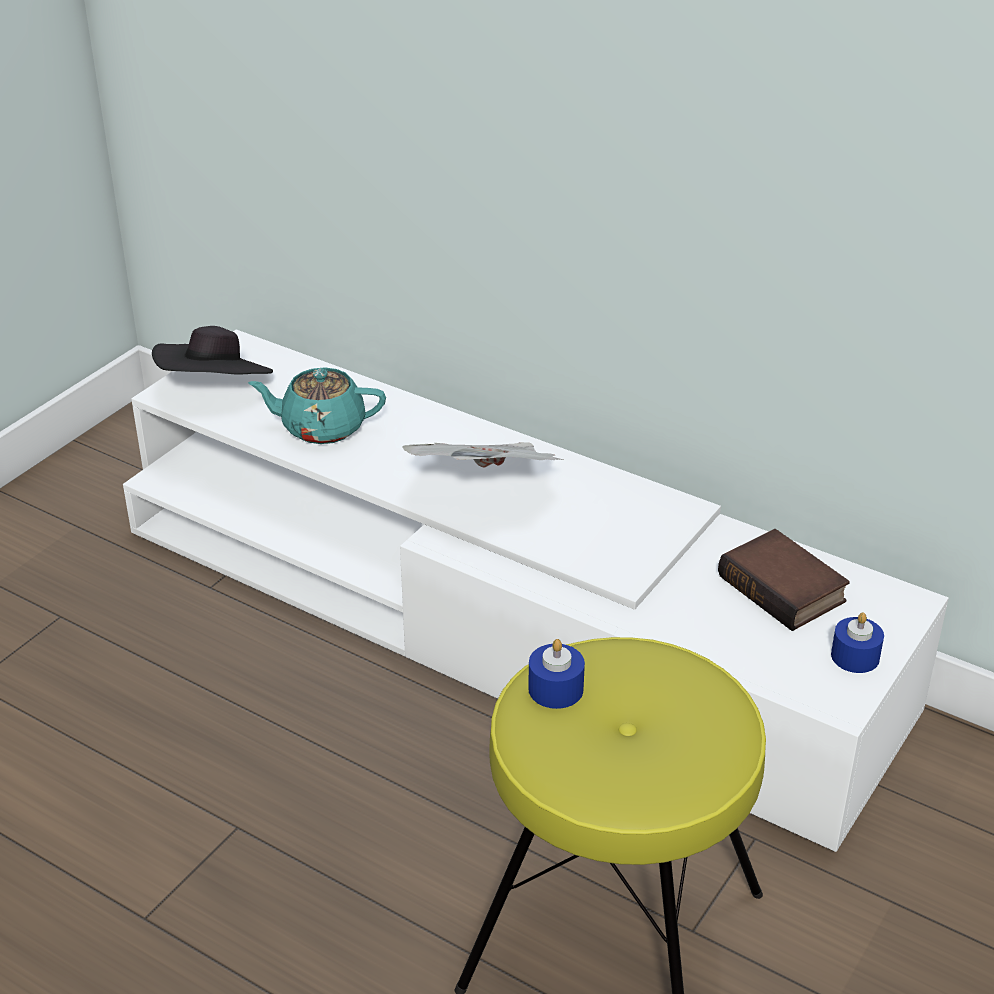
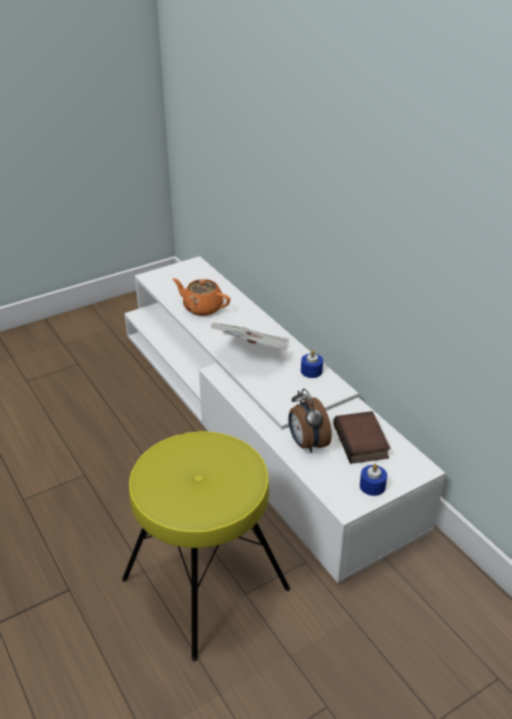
camera: 25 degrees right, 0 degrees up
(216, 388) = (171, 279): black hat -> none
(321, 428) = (202, 308): turquoise teapot -> orange teapot
(555, 689) = (178, 449): blue candle -> blue candle (311, 371)
(696, 620) = (306, 444): none -> alarm clock

